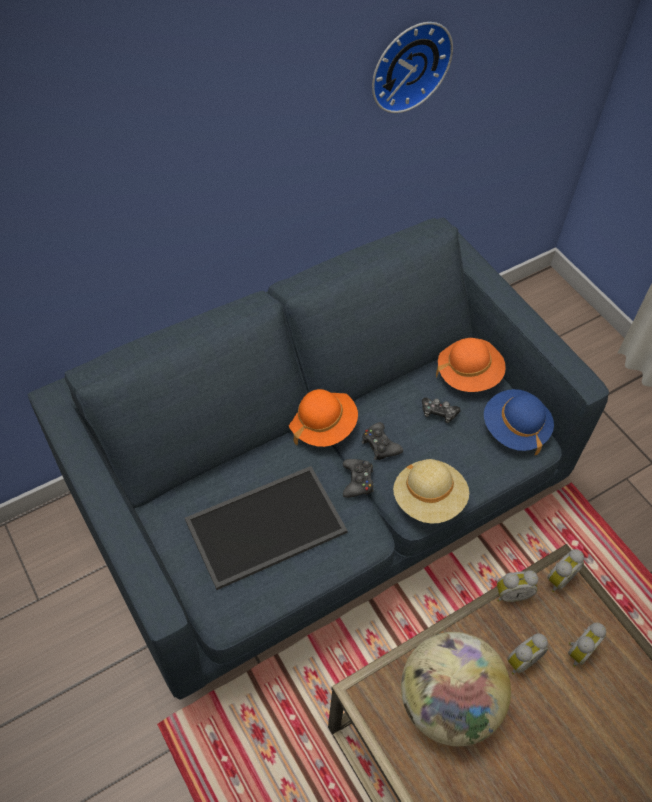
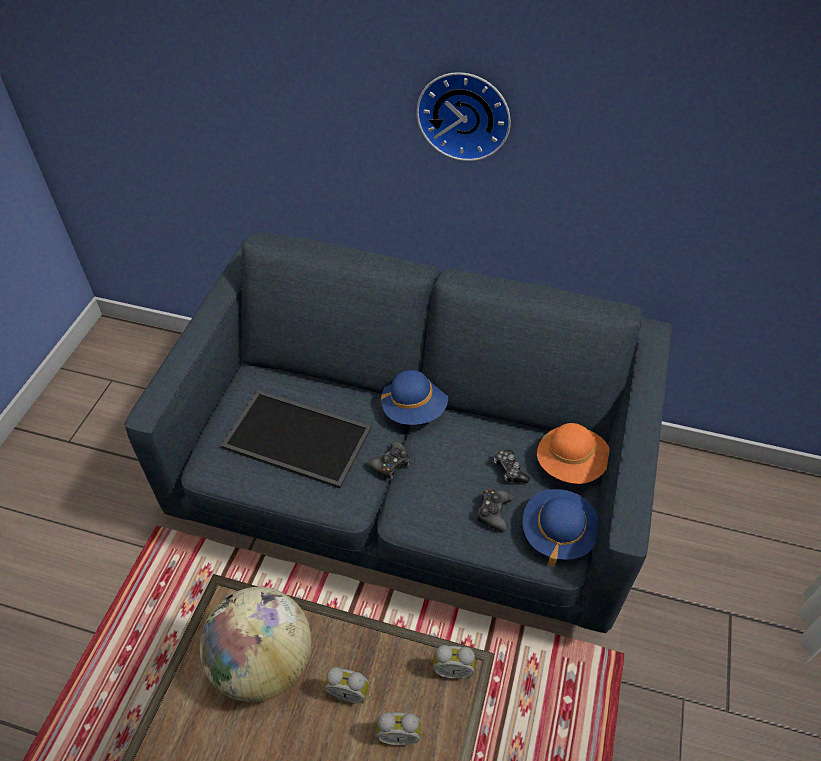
camera: 50 degrees right, 5 degrees down
(321, 425) = (414, 408): orange hat -> blue hat
(380, 445) = (437, 454): black game controller -> black game controller (493, 512)
(408, 64) = (654, 132): wall clock -> wall clock (464, 114)
(429, 499) = (423, 520): beige hat -> none
(511, 593) = (403, 642): alarm clock -> none

